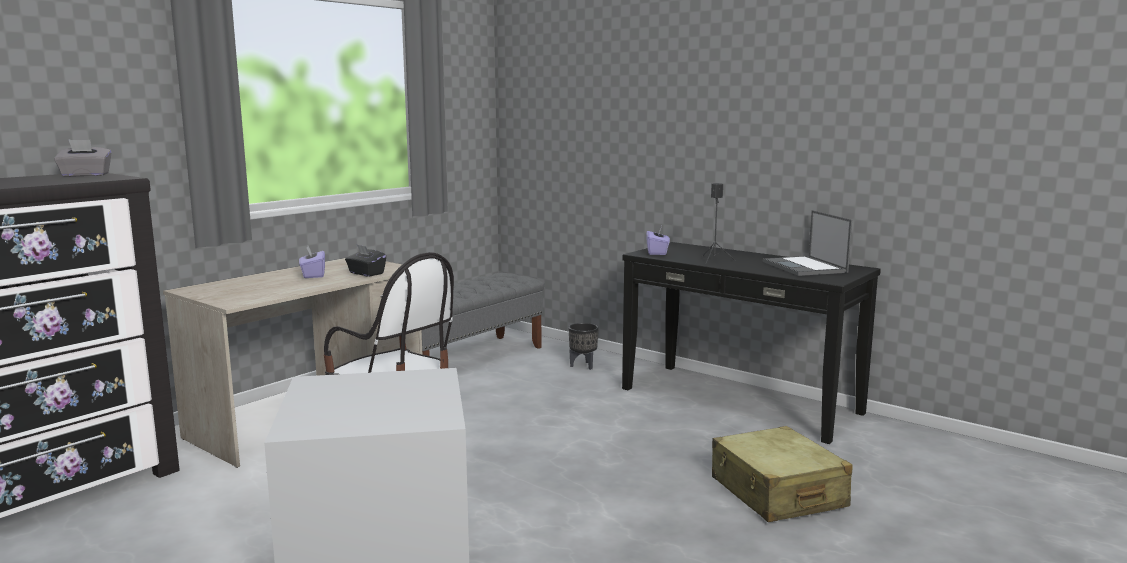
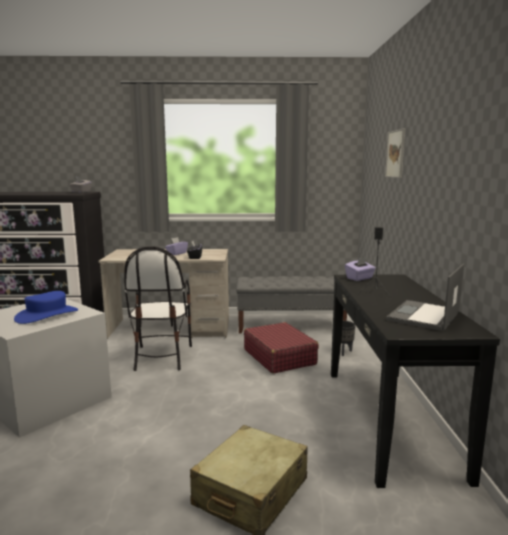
camera: 50 degrees right, 0 degrees up
(391, 395) = (47, 315): none -> blue hat
(536, 393) = (279, 357): none -> red suitcase
(616, 95) = (395, 154): none -> picture

